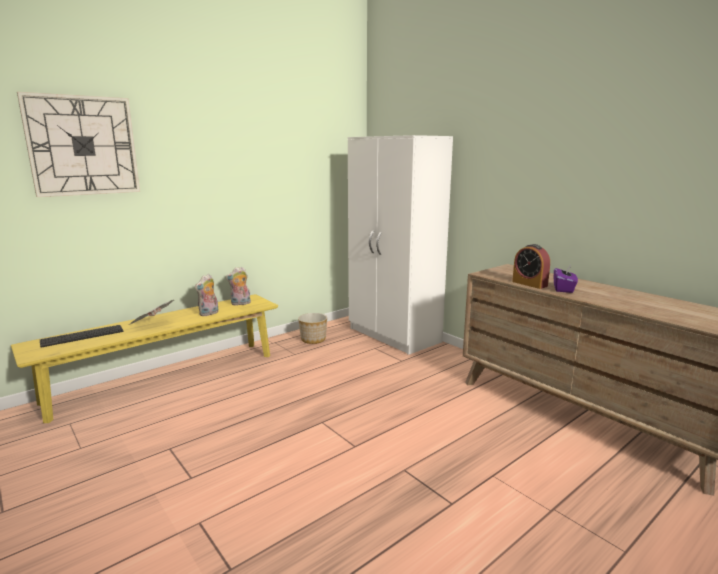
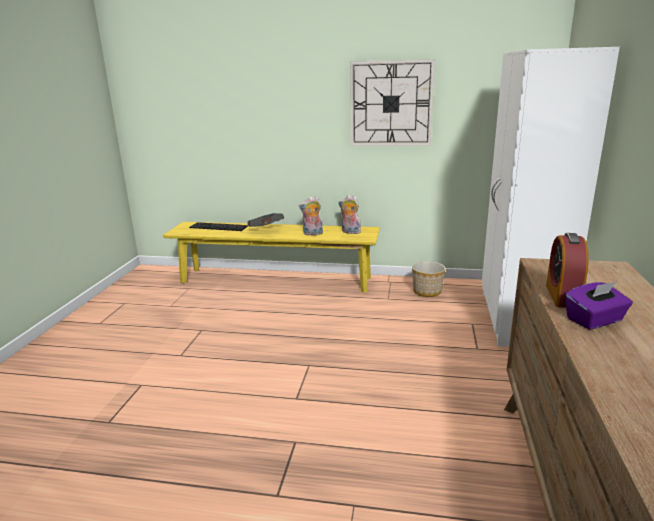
camera: 50 degrees right, 5 degrees up
(83, 146) = (235, 72): wall clock -> wall clock (391, 104)

